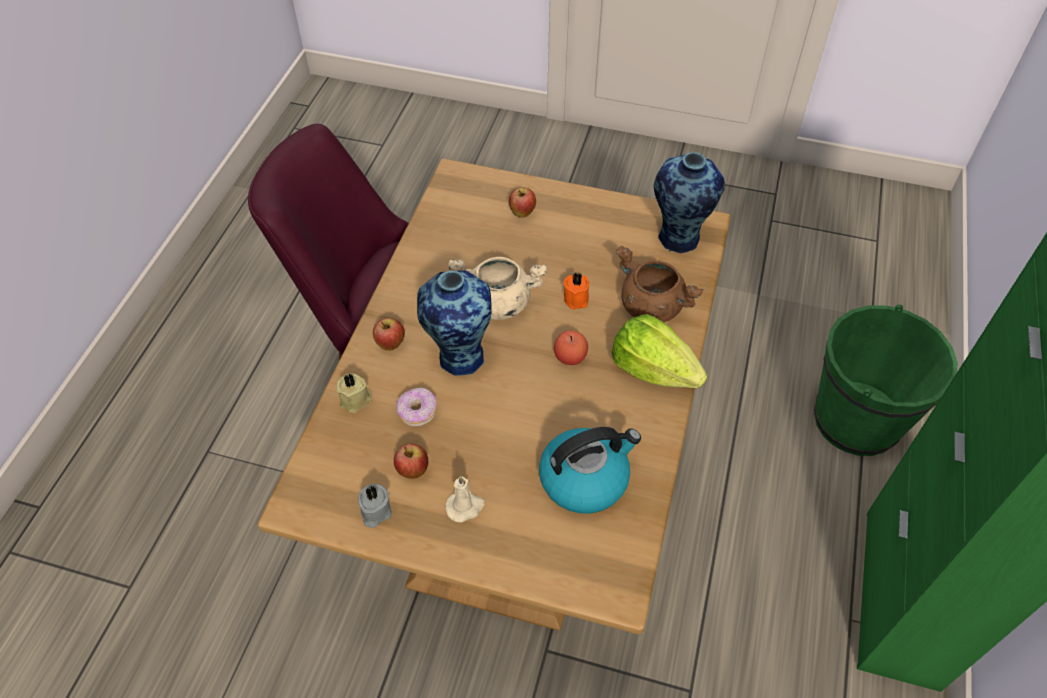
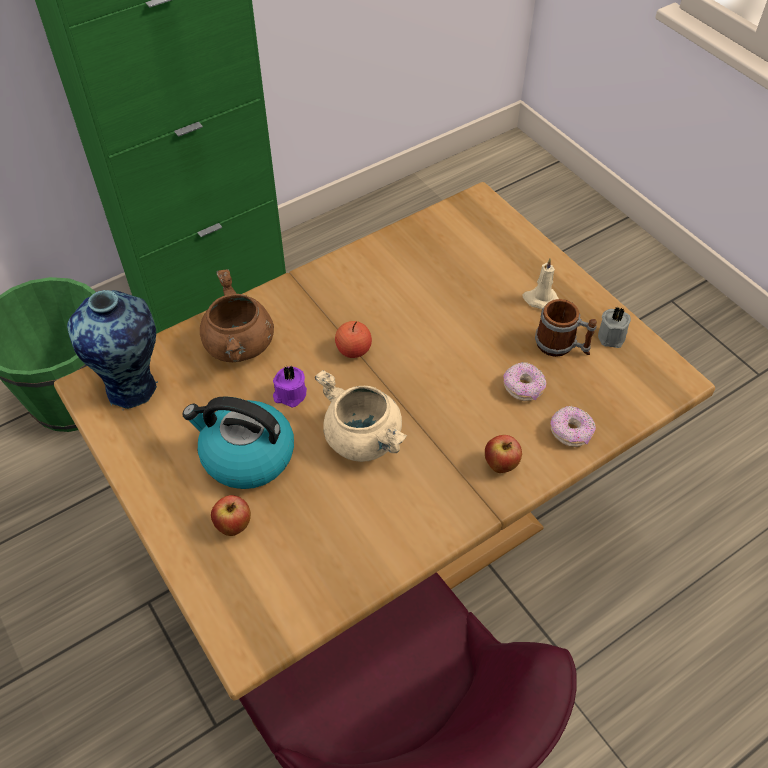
camera: 140 degrees left, 0 degrees up
(356, 400) = (570, 432): beige candle -> donut
(413, 471) = (562, 346): apple -> mug
(459, 356) = (446, 412): vase -> none
(577, 298) = (290, 394): orange candle -> purple candle
(585, 479) = (436, 265): kettle -> kettle (246, 455)
(653, 370) = (302, 299): lettuce -> none

